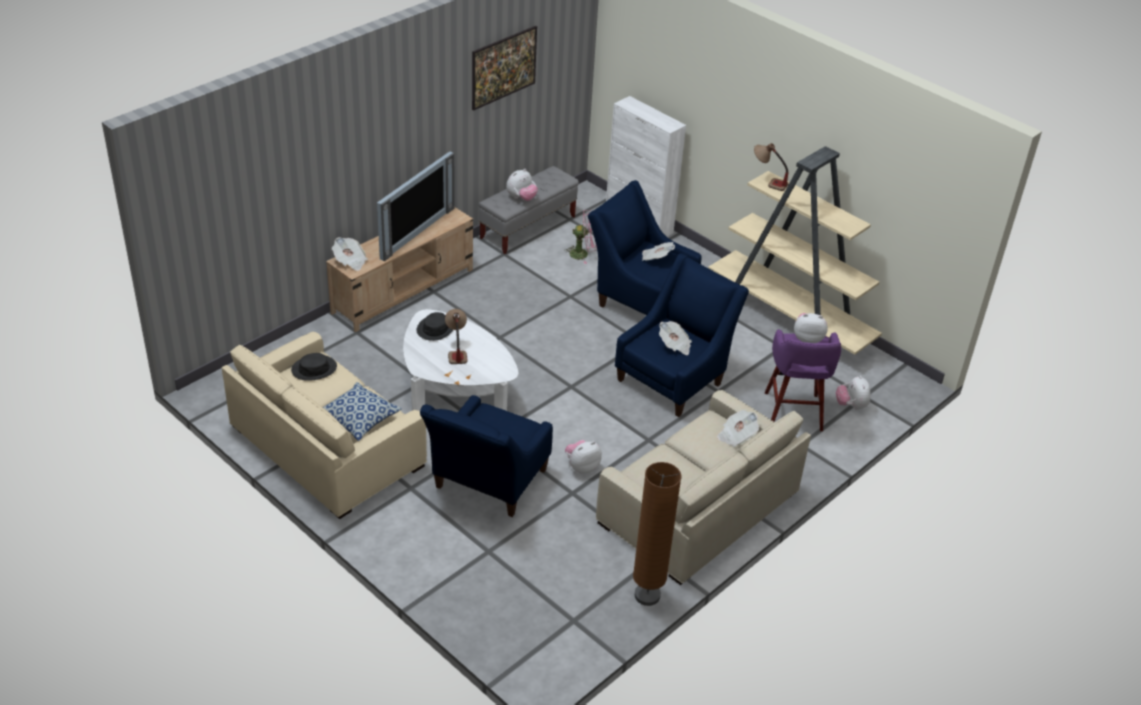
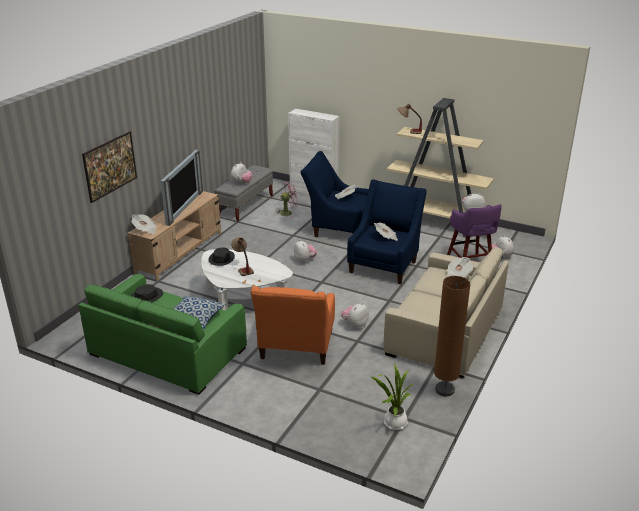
camera: 15 degrees left, 10 degrees down
(325, 446) = (166, 351): beige sofa -> green sofa
(487, 484) = (295, 349): blue armchair -> orange armchair
(503, 81) = (219, 102): picture -> picture (112, 178)
(556, 624) = (393, 423): none -> potted plant
(566, 344) = (304, 260): none -> plush toy

